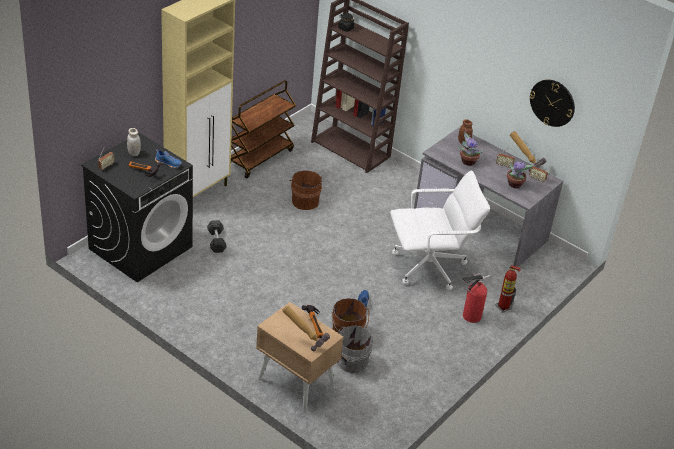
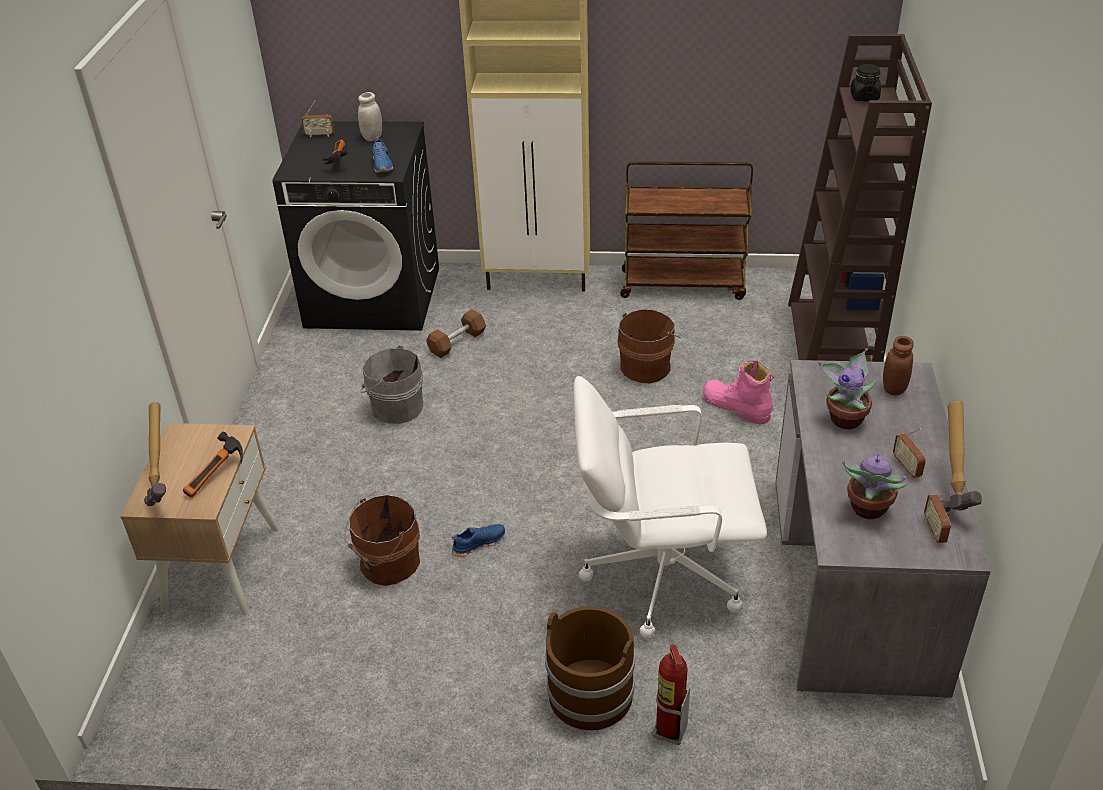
camera: 60 degrees right, 0 degrees up
(216, 241) = (457, 342): grey dumbbell -> brown dumbbell
(350, 362) = (323, 602): grey bucket -> grey bucket (395, 407)
(359, 195) = (736, 407): none -> pink boot
(430, 267) = (661, 573): white office chair -> white office chair turned 135 degrees clockwise
(470, 316) = (589, 694): fire extinguisher -> brown bucket
(552, 102) = (1021, 357): wall clock -> none

